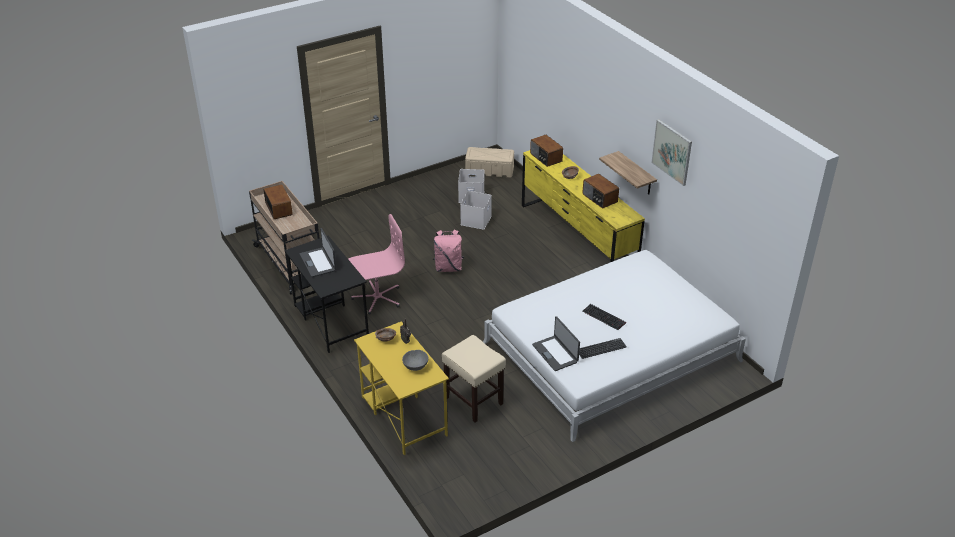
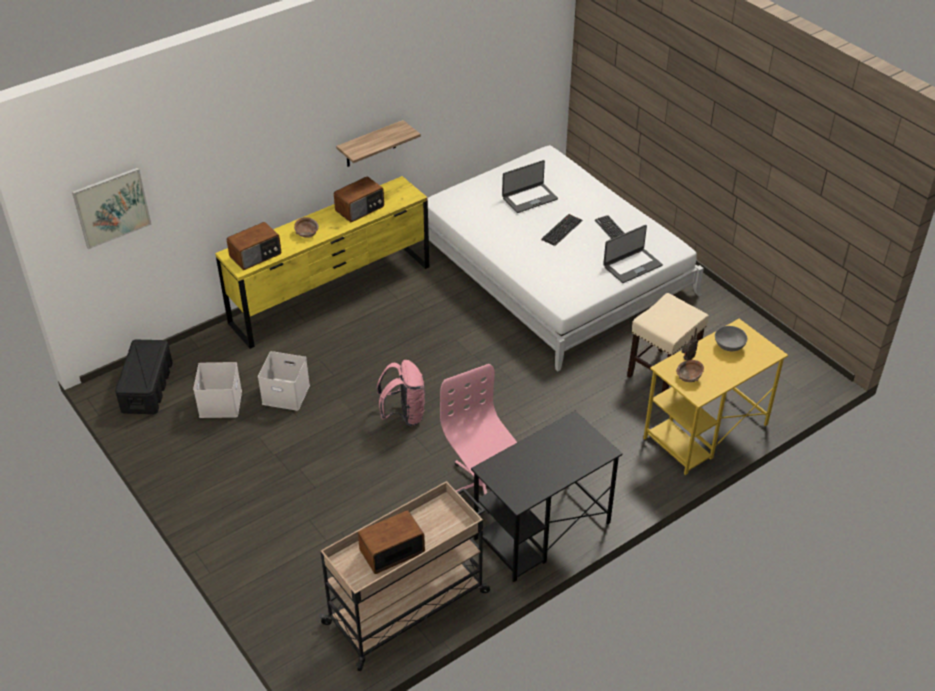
camera: 95 degrees left, 5 degrees up
(318, 262) = (541, 468): laptop -> laptop (529, 198)
(489, 170) = (147, 388): beige storage box -> black storage box
(672, 152) = (418, 69): picture -> picture (112, 207)

